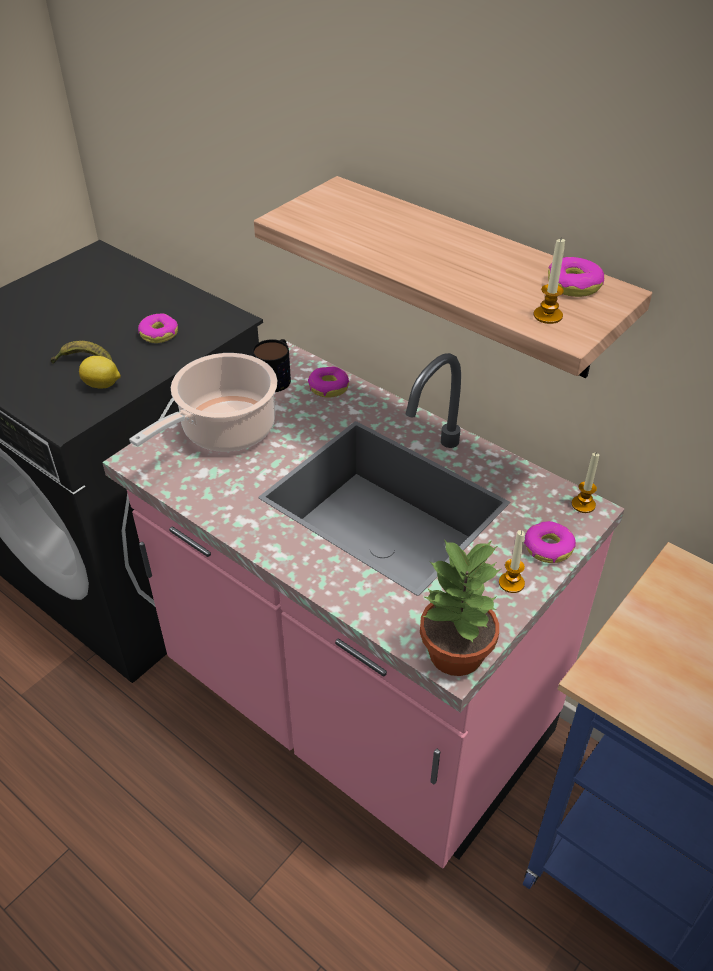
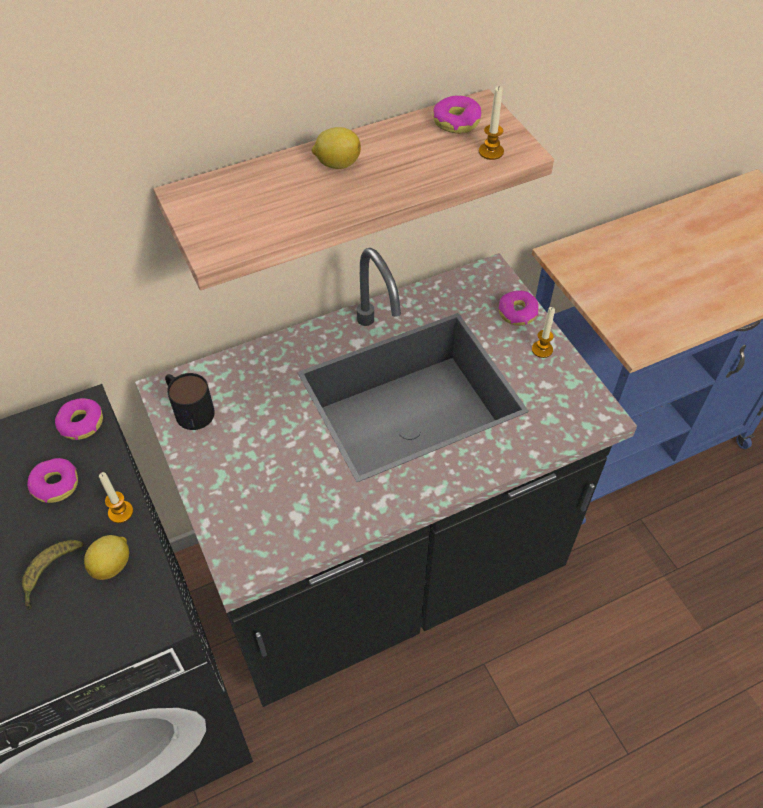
camera: 65 degrees left, 10 degrees up
(224, 431) = (245, 479): cooking pot -> none
(328, 387) = (235, 374): donut -> donut (81, 423)
(356, 706) = (381, 571): pink counter -> black counter
(443, 240) = (337, 164): none -> lemon
(457, 654) = (596, 411): potted plant -> none
(583, 504) = (484, 273): candle -> candle (120, 512)

